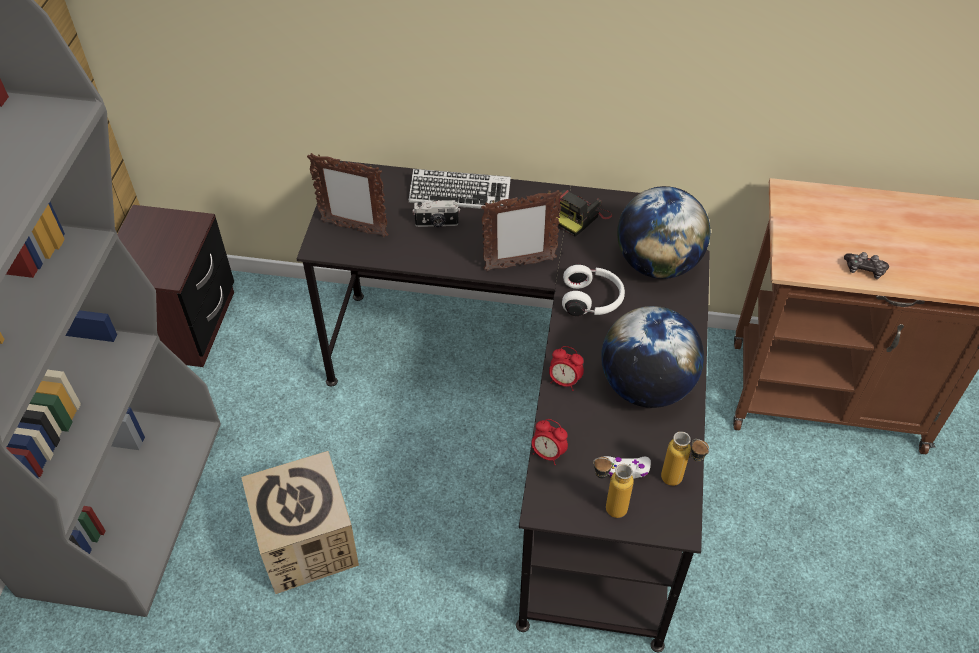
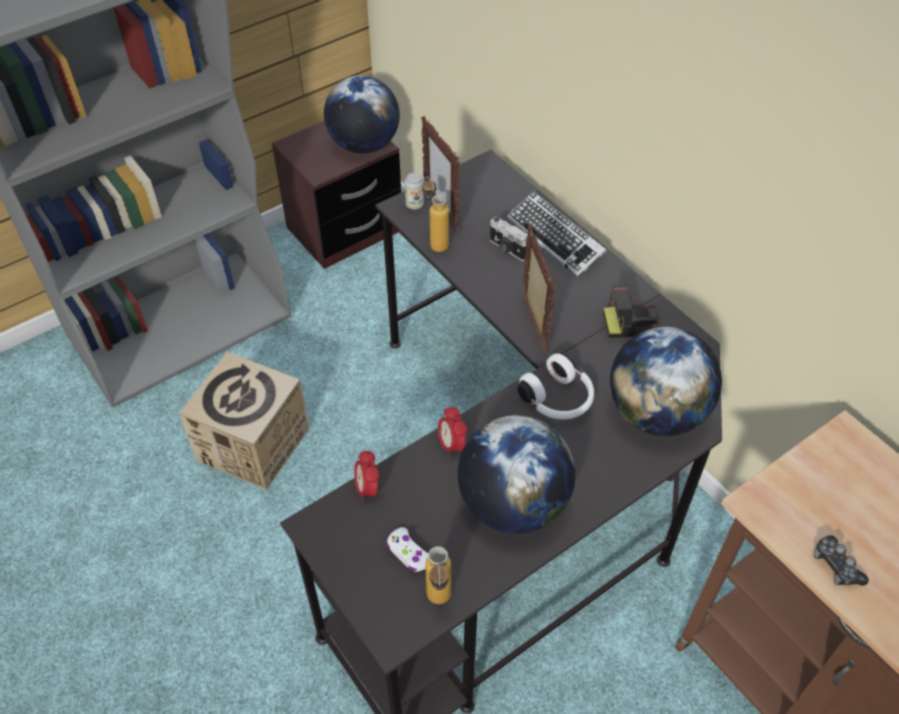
camera: 45 degrees right, 0 degrees up
(181, 229) = (364, 145): none -> globe
(328, 238) = (414, 204): none -> can
(519, 265) = (533, 327): picture frame -> picture frame turned 135 degrees counterclockwise
(607, 507) = (358, 569): bottle -> bottle (435, 241)

